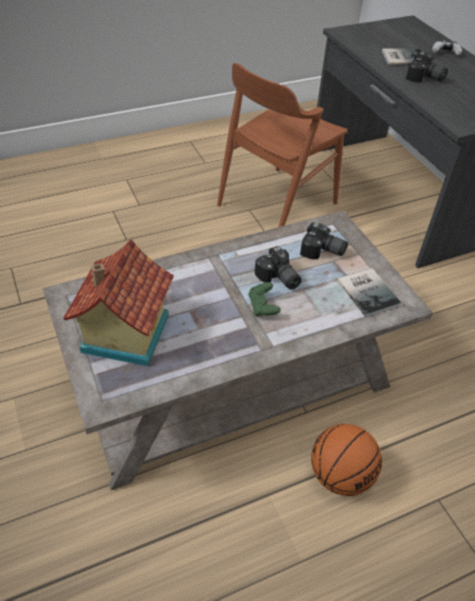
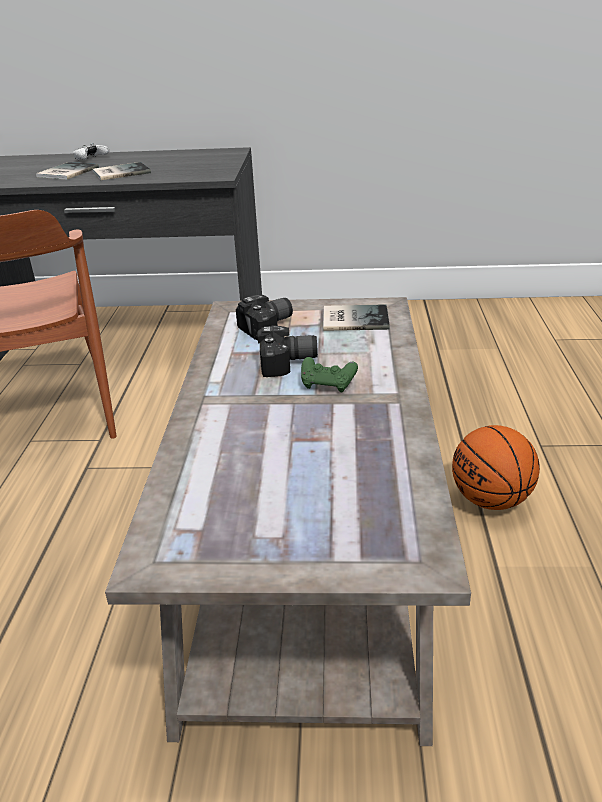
camera: 60 degrees left, 15 degrees down
(123, 333) = (292, 511): toy house -> none
(424, 79) = (119, 172): camera -> book

